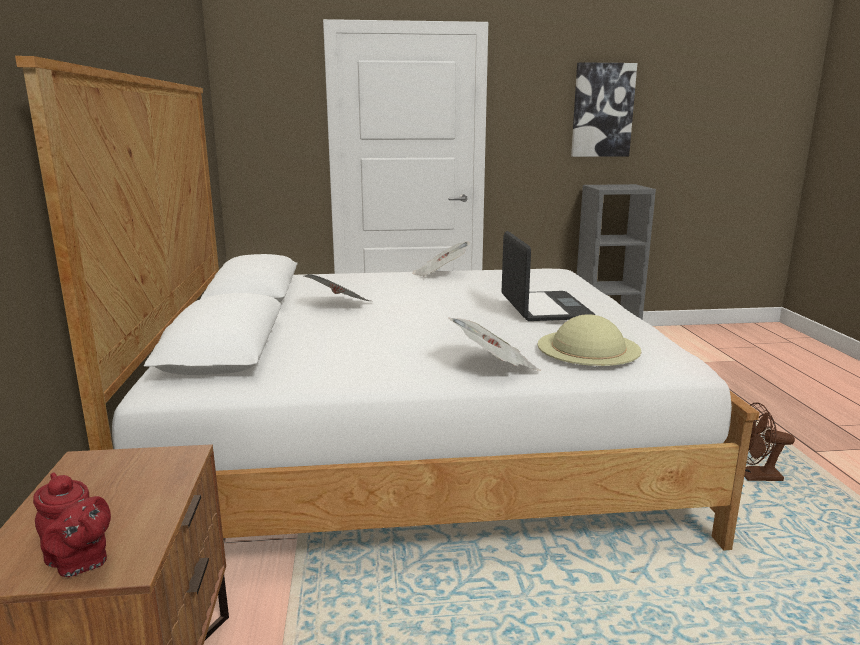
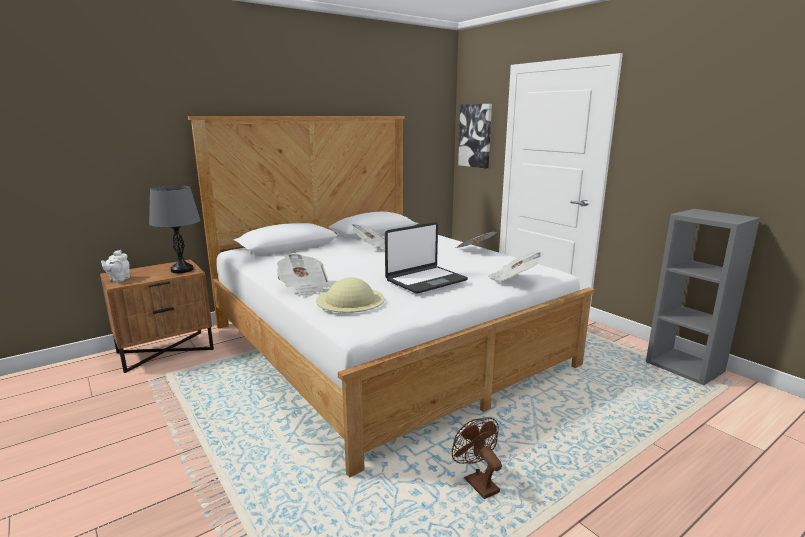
camera: 60 degrees right, 0 degrees up
(79, 562) = (118, 279): red teapot -> white teapot
(148, 467) = (182, 270): none -> grey table lamp
(571, 283) = (513, 280): none -> newspaper
(602, 110) = (729, 133): picture -> picture (475, 135)

